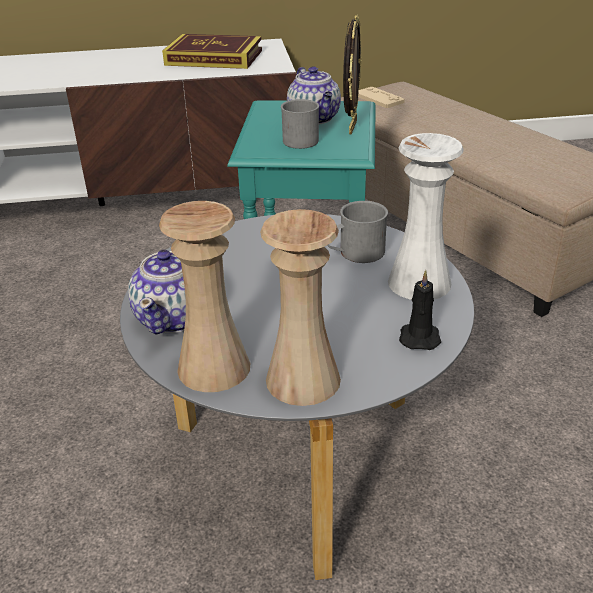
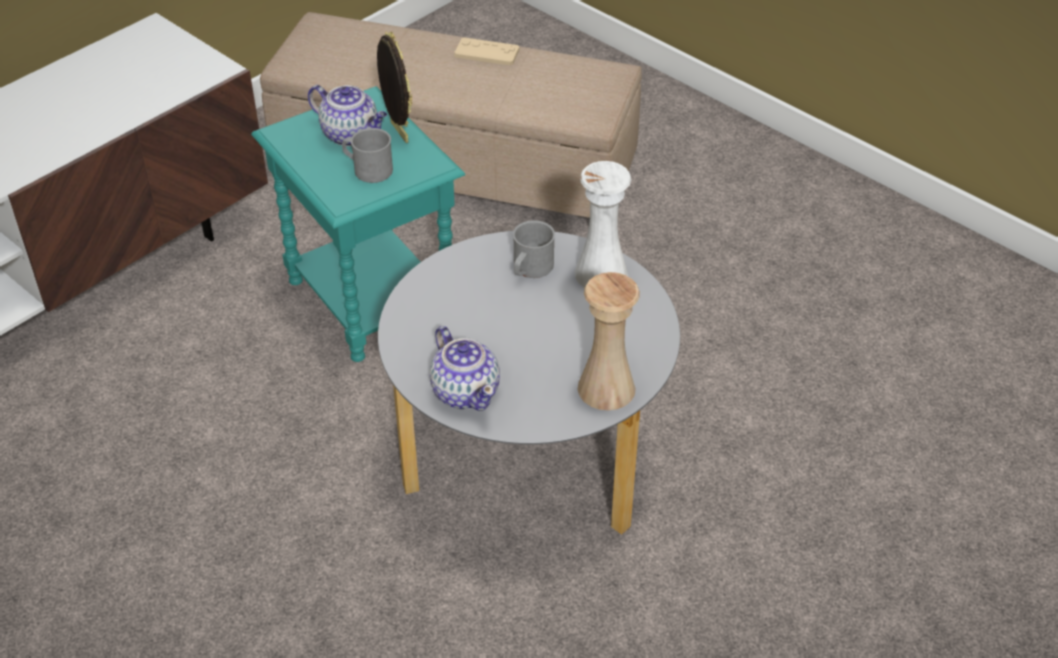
camera: 40 degrees left, 10 degrees up
(214, 58) = (121, 78): book -> none
(214, 367) = (541, 412): beige vase -> none
(379, 98) = (314, 53): beige game controller -> beige game controller (487, 53)
(419, 337) = (643, 318): black candle -> none

